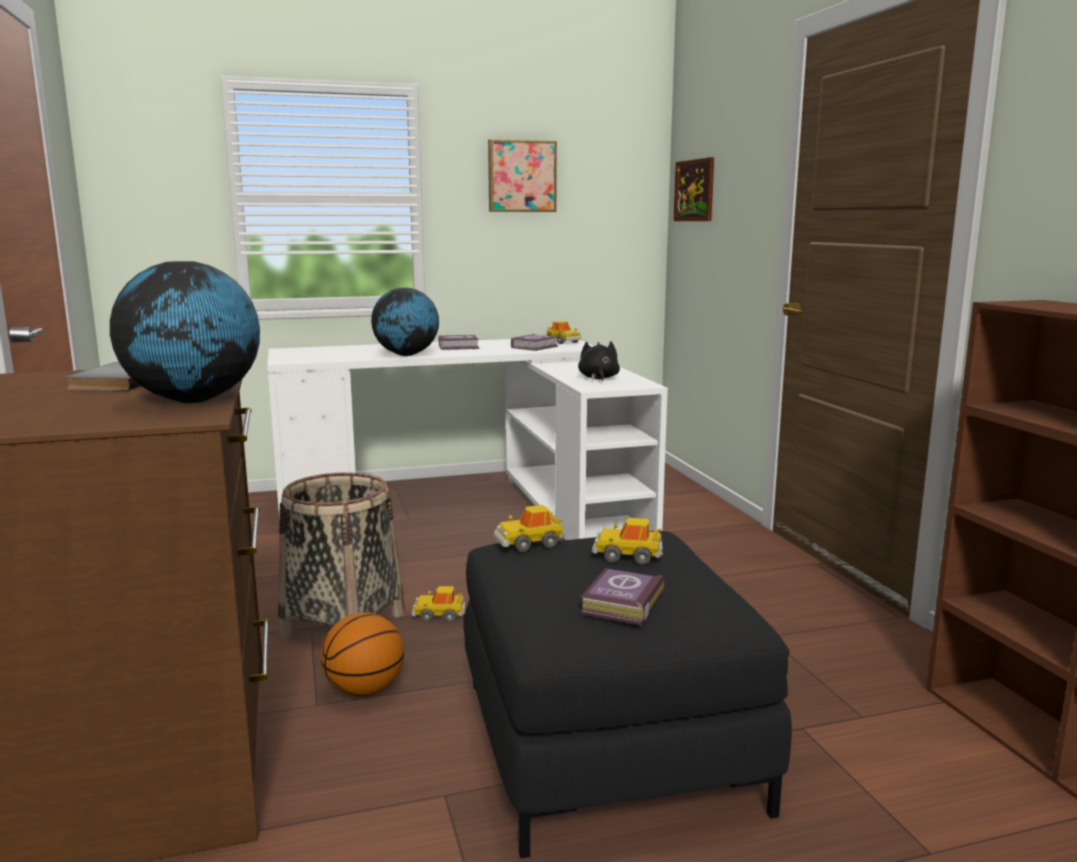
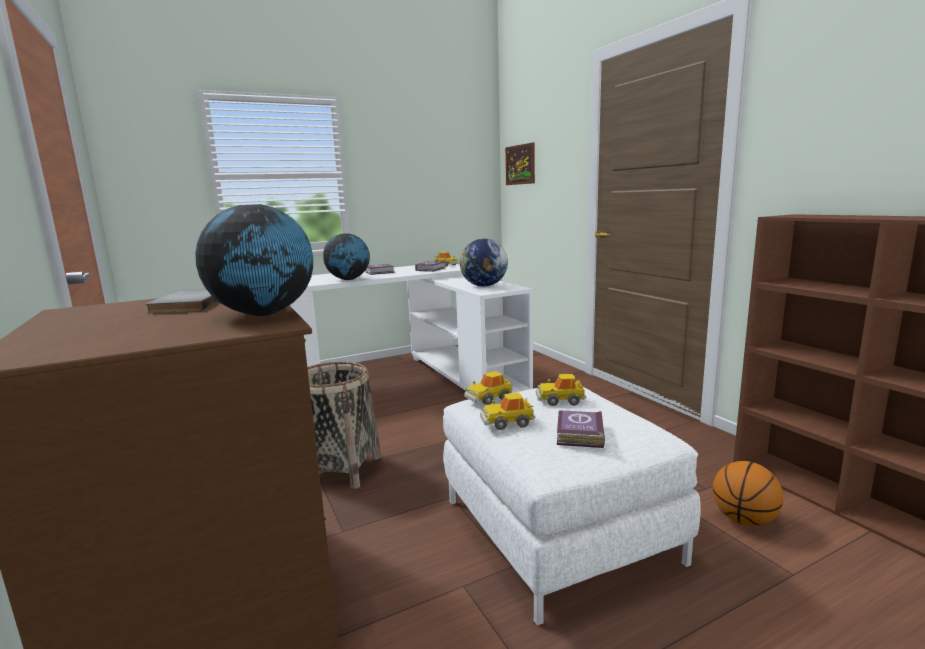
camera: 10 degrees left, 0 degrees up
(364, 690) = (374, 515): basketball -> basketball (743, 520)
(439, 615) = (405, 454): toy car -> toy car (507, 422)
(521, 176) = (409, 158): picture -> none
(598, 378) = (484, 286): black plush toy -> globe
(609, 743) = (558, 529): black ottoman -> white ottoman

